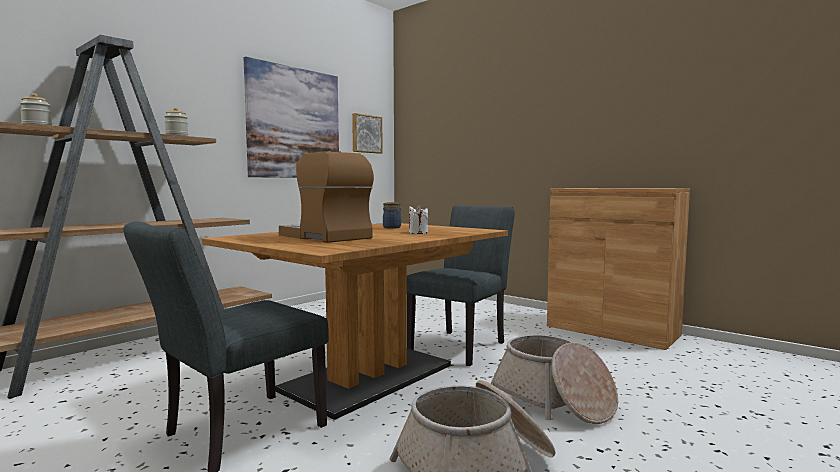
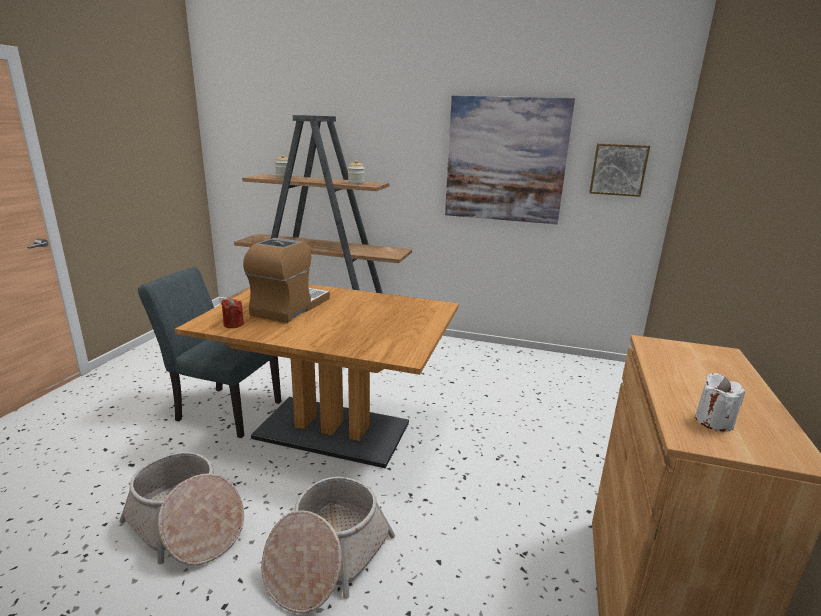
camera: 65 degrees right, 15 degrees up
(347, 245) = (233, 324): none -> red candle
(392, 227) = (392, 313): jar -> none
(418, 233) = (346, 331): white candle -> white candle (714, 421)
(462, 345) = (450, 463): grey chair -> none

